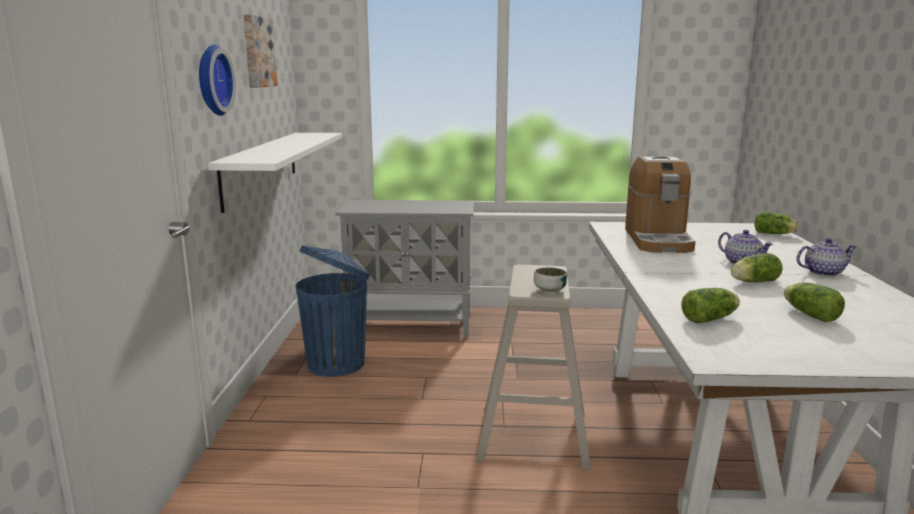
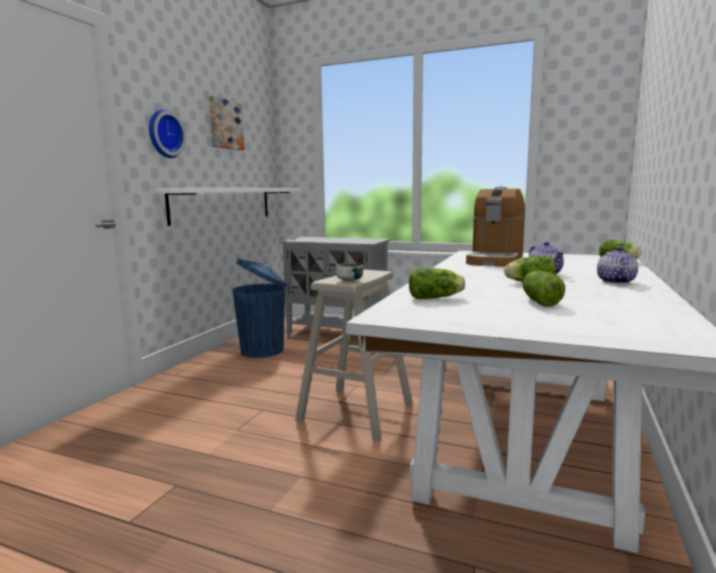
camera: 20 degrees right, 5 degrees down
(822, 272) = (615, 281): teapot -> teapot turned 90 degrees counterclockwise

